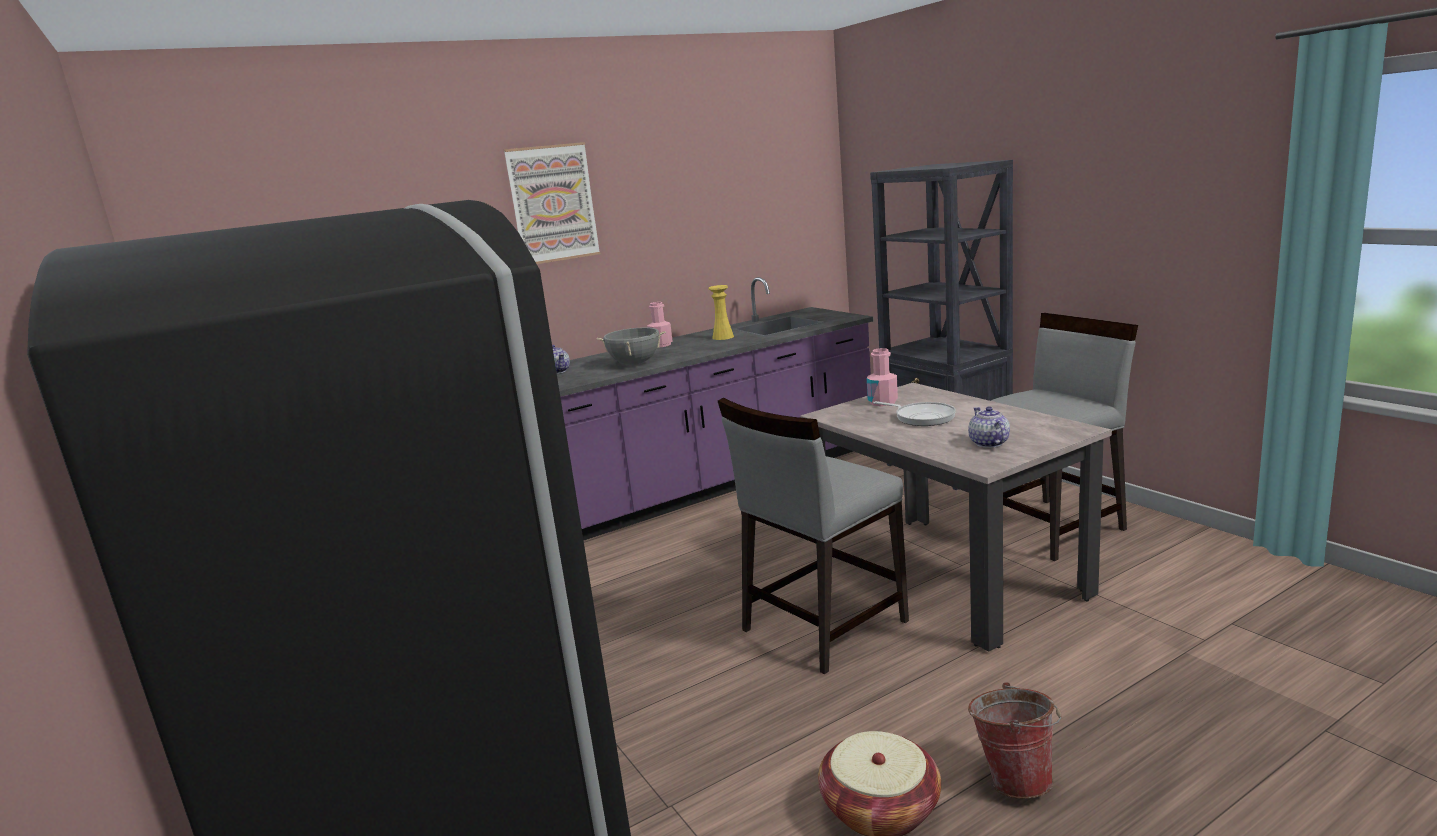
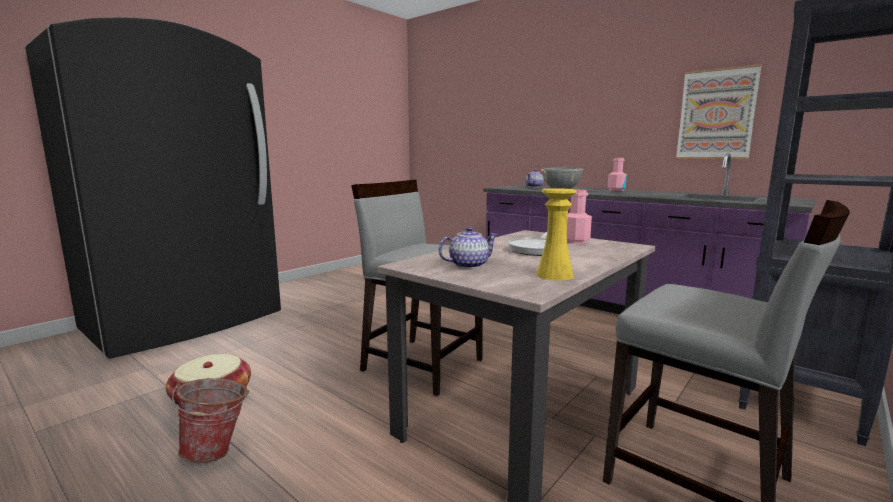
camera: 70 degrees right, 5 degrees down
(553, 203) = (578, 82): picture -> picture (716, 114)
(723, 337) = (656, 193): yellow vase -> yellow vase (554, 275)

